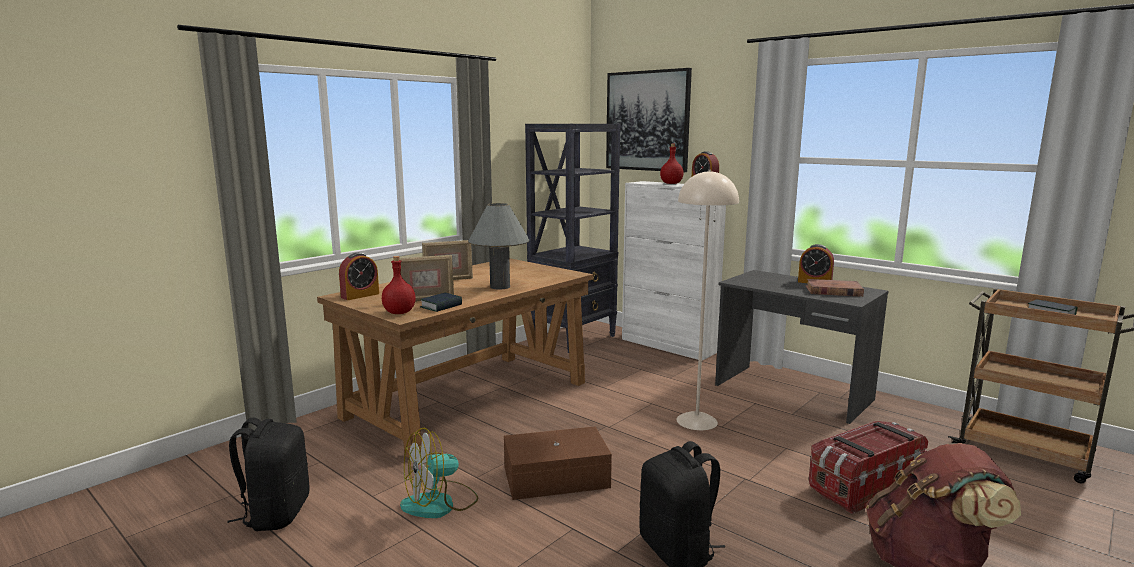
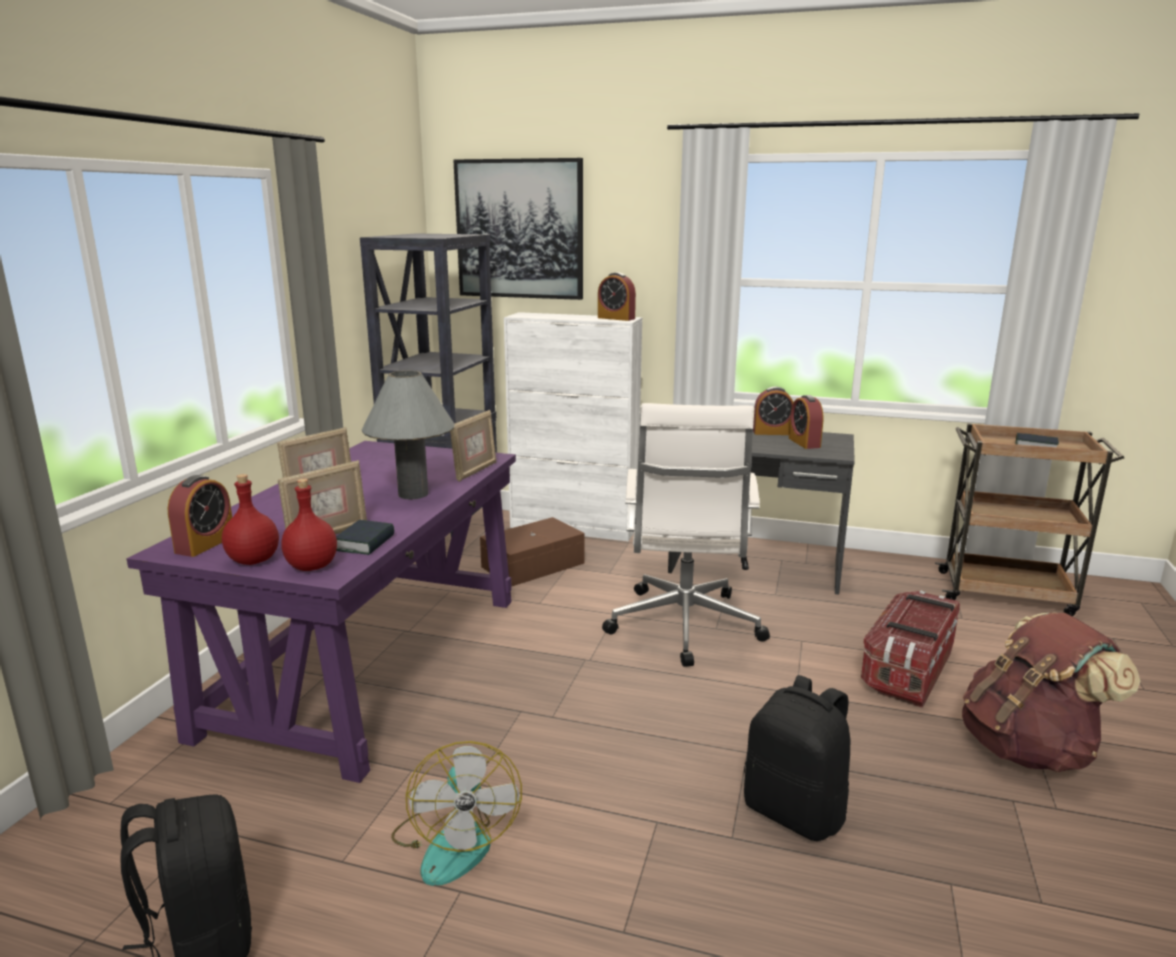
camera: 25 degrees left, 5 degrees up
(440, 503) = (455, 841): fan -> fan turned 45 degrees counterclockwise
(469, 399) = (369, 661): brown desk -> purple desk
(553, 280) = (475, 471): none -> picture frame
(555, 476) = (578, 752): brown storage box -> brown storage box (531, 565)
(671, 184) = (567, 316): red bottle -> red bottle (254, 561)
(696, 421) = (684, 627): beige floor lamp -> white office chair
(833, 291) = (804, 443): brown book -> alarm clock

